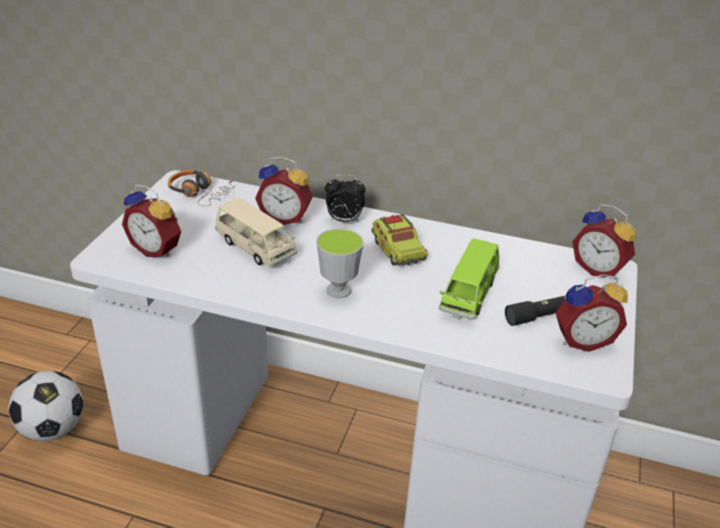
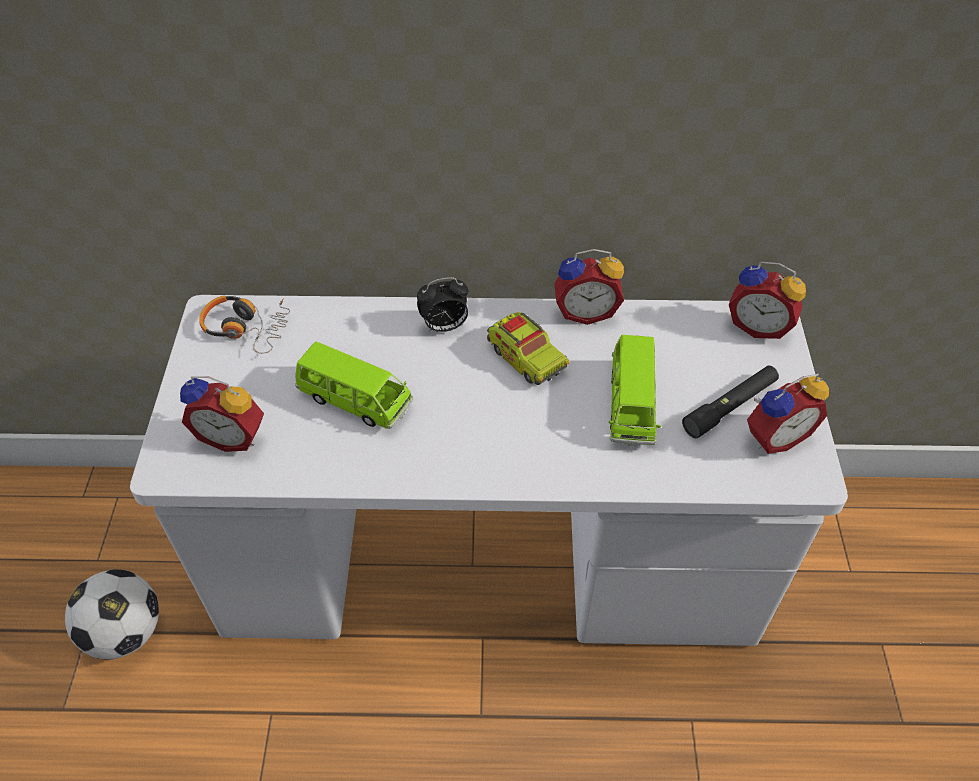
camera: 15 degrees left, 15 degrees up
(255, 248) = (355, 400): beige toy car -> green toy car
(285, 217) = (371, 340): alarm clock -> alarm clock (585, 311)
(338, 291) = (481, 440): cup -> none

